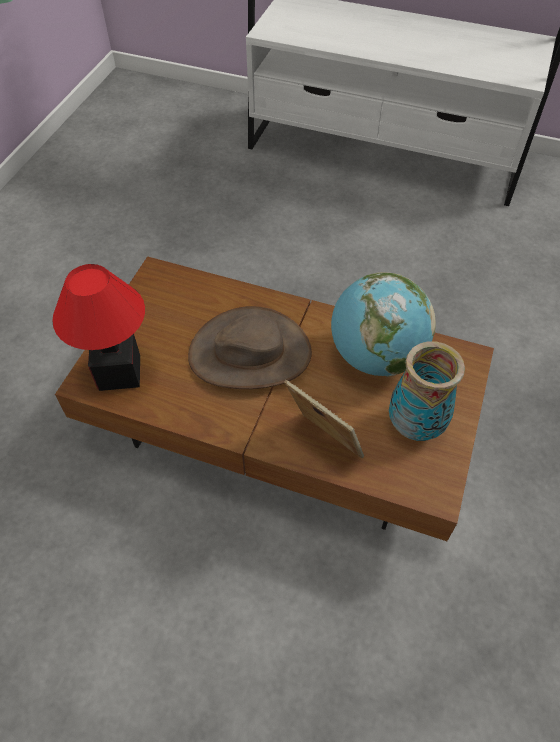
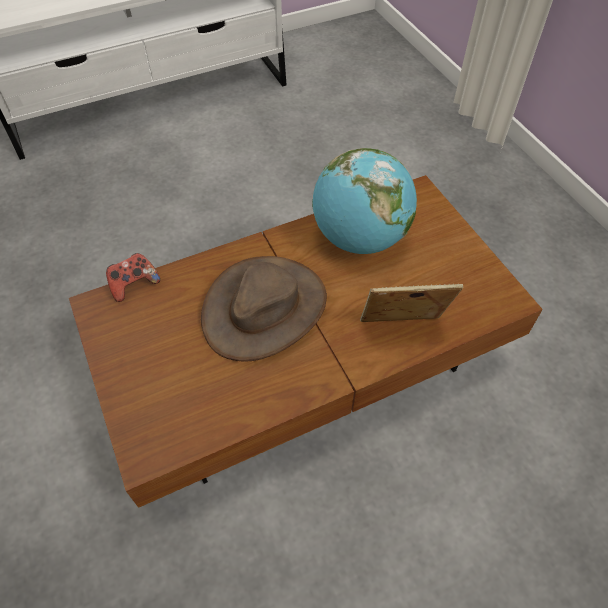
camera: 45 degrees left, 0 degrees up
(119, 371) = (167, 416): table lamp -> none
(191, 276) = (134, 284): none -> game controller
(415, 425) = (442, 266): vase -> none

